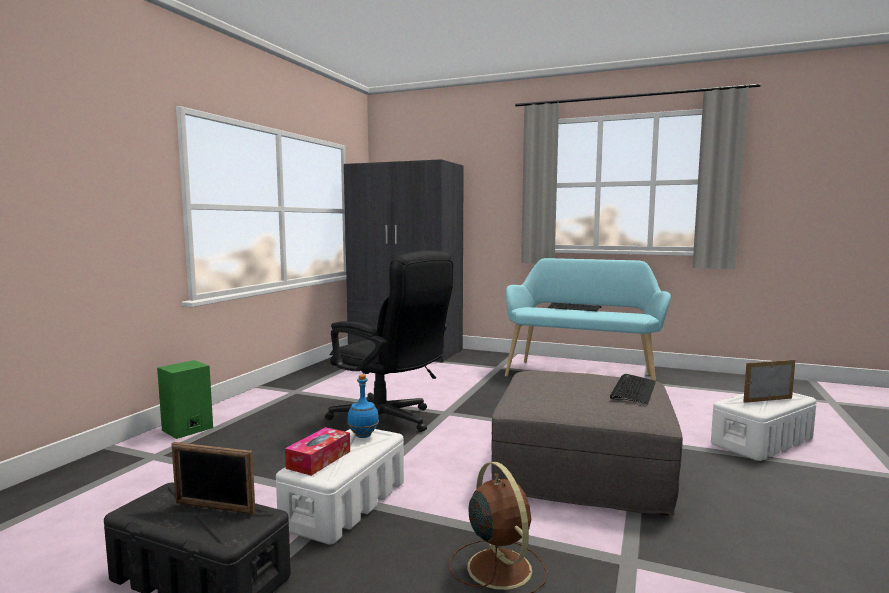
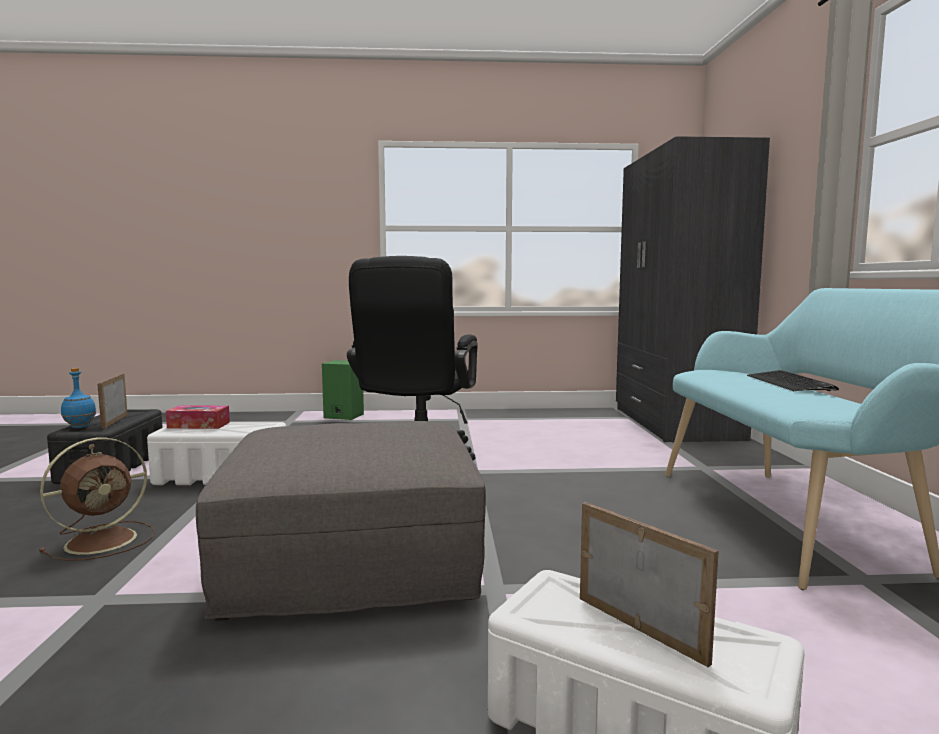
camera: 65 degrees right, 0 degrees up
(363, 436) = (256, 426): blue bottle -> blue bottle (79, 427)
(633, 390) = (350, 456): keyboard -> none

